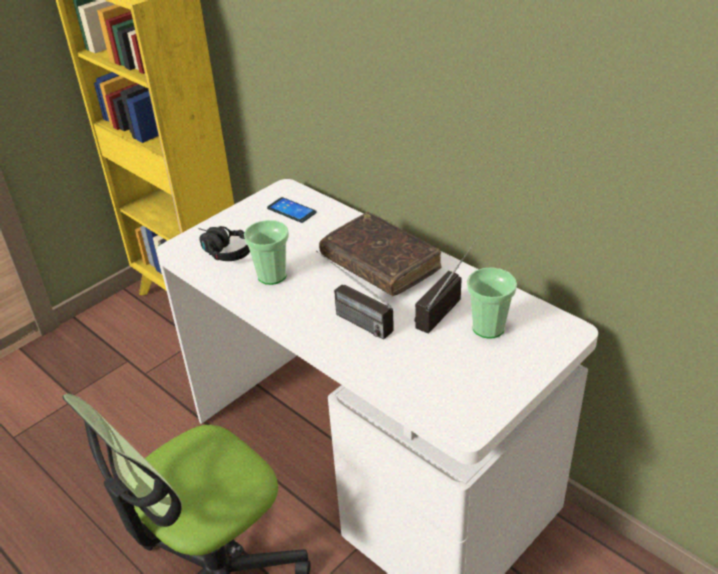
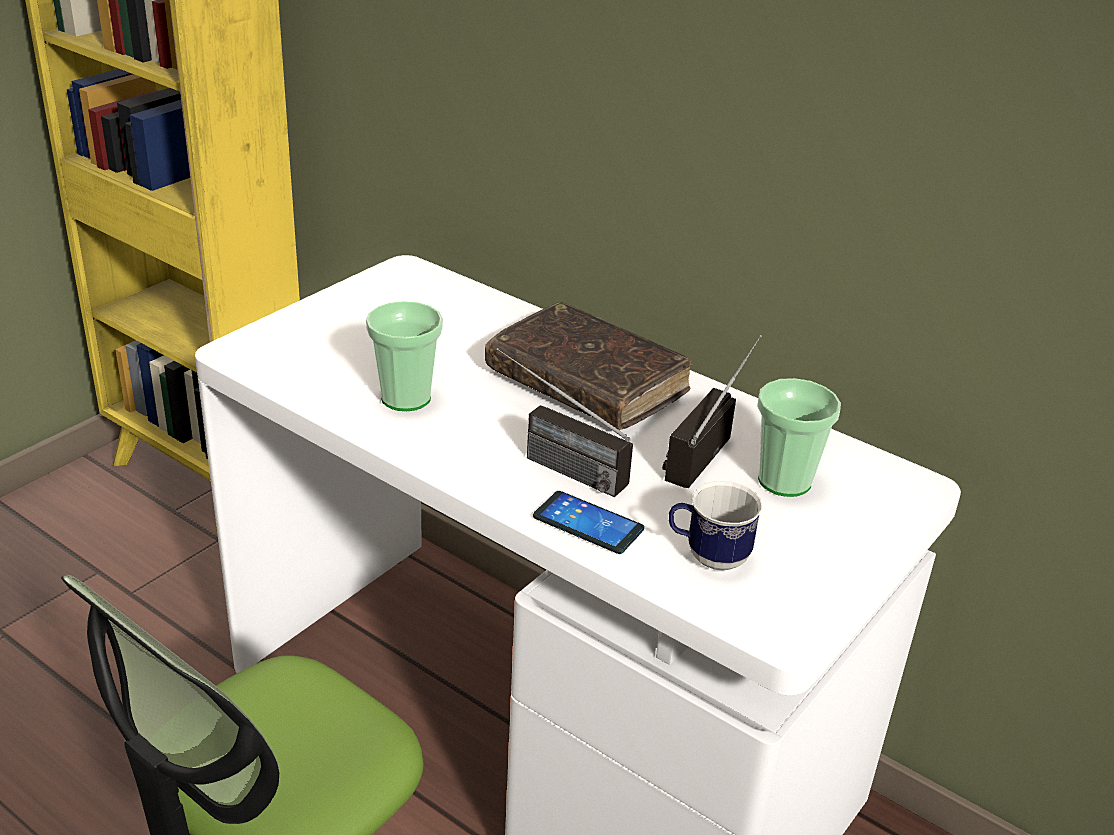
camera: 10 degrees left, 5 degrees down
(221, 251) = (311, 359): black headphones -> none
(291, 210) = (423, 302): phone -> phone (588, 524)
(432, 378) = (707, 557): none -> mug

